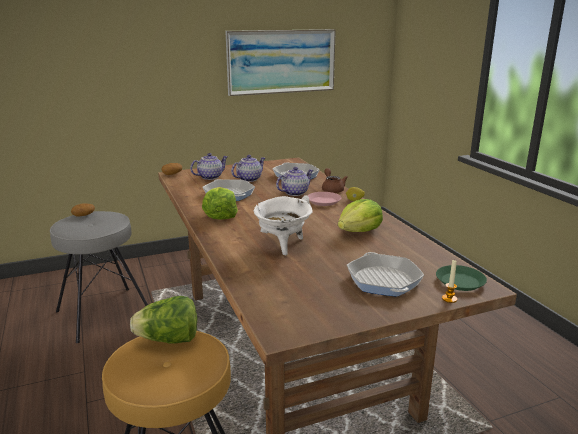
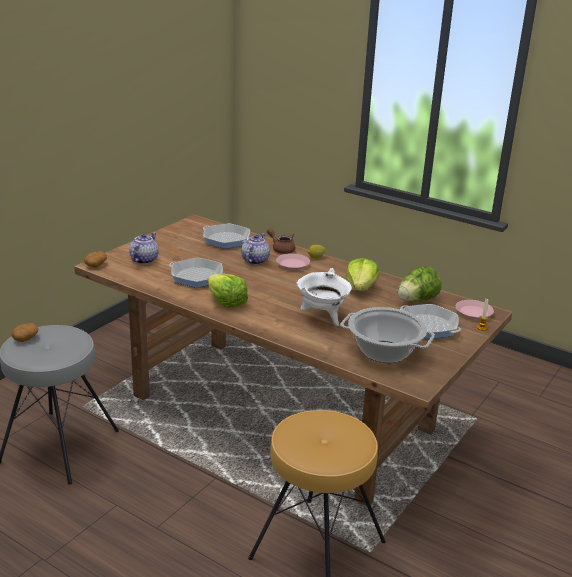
camera: 35 degrees left, 5 degrees up
(169, 340) = (306, 424): lettuce -> lettuce (416, 301)
(249, 179) = (187, 254): teapot -> none
(281, 61) = (141, 103): picture -> none
(295, 290) = (384, 352): none -> cooking pot
(460, 282) = (473, 313): green plate -> pink plate

